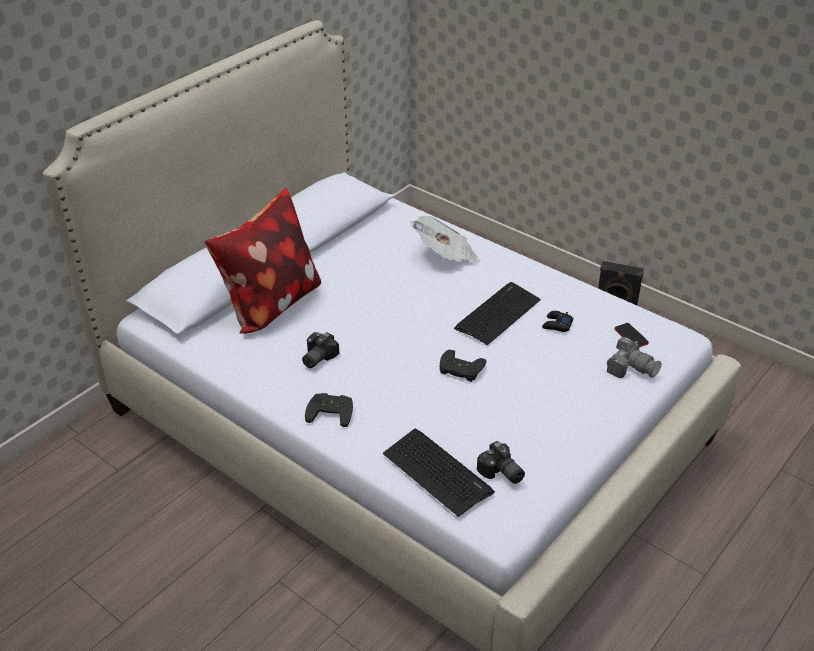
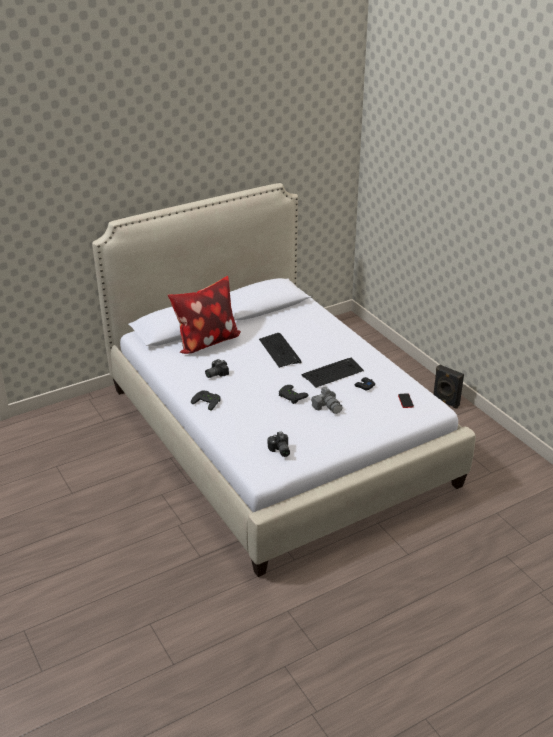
camera: 20 degrees right, 5 degrees down
(437, 472) = (245, 442): keyboard -> keyboard (280, 351)
(445, 255) = (323, 336): newspaper -> none
(631, 368) = (393, 417): camera -> camera (327, 406)

